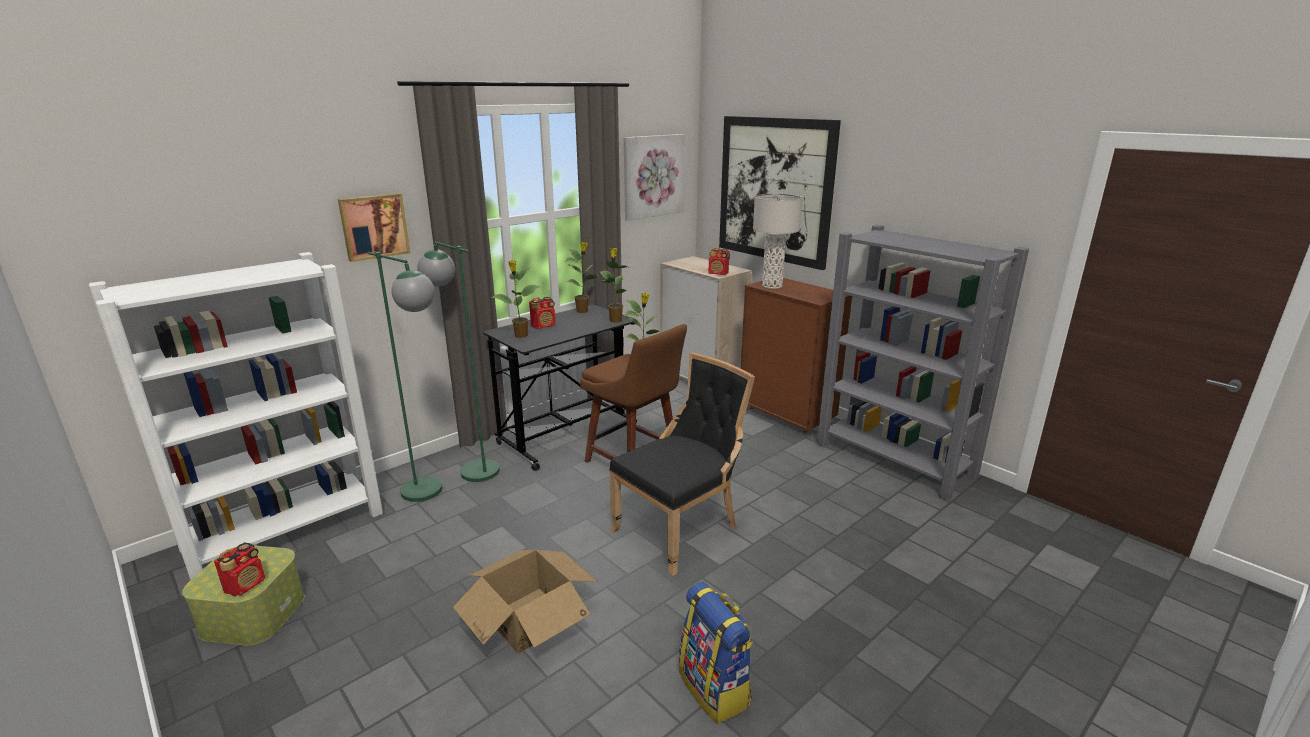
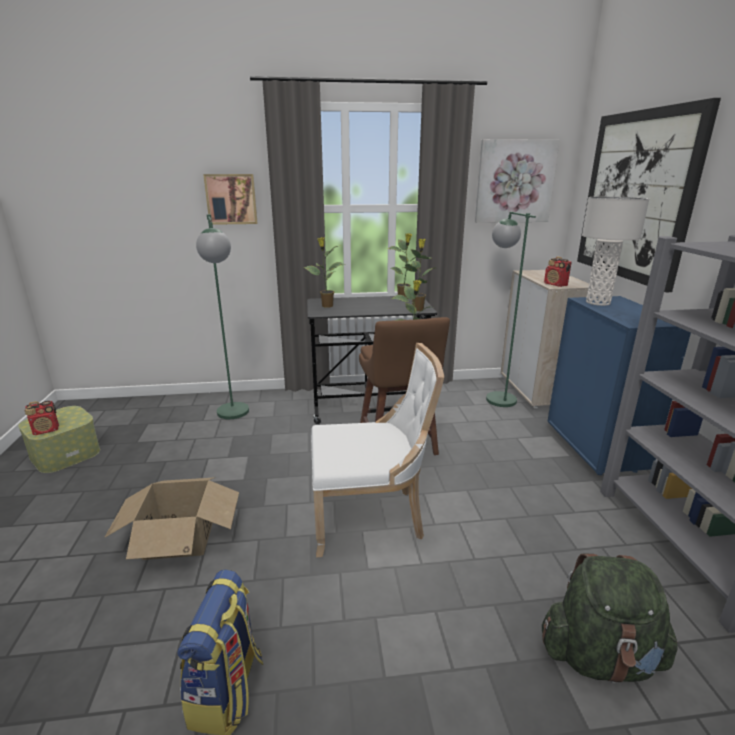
camera: 35 degrees right, 0 degrees up
(285, 530) = (139, 409): white bookcase -> none
(472, 467) = (280, 406): green floor lamp -> green floor lamp (495, 395)
(544, 326) = (355, 303): radio -> none
(681, 529) = (371, 518): black chair -> white chair
(788, 414) = (595, 451): brown cabinet -> blue cabinet
(902, 546) = (600, 657): none -> green backpack

